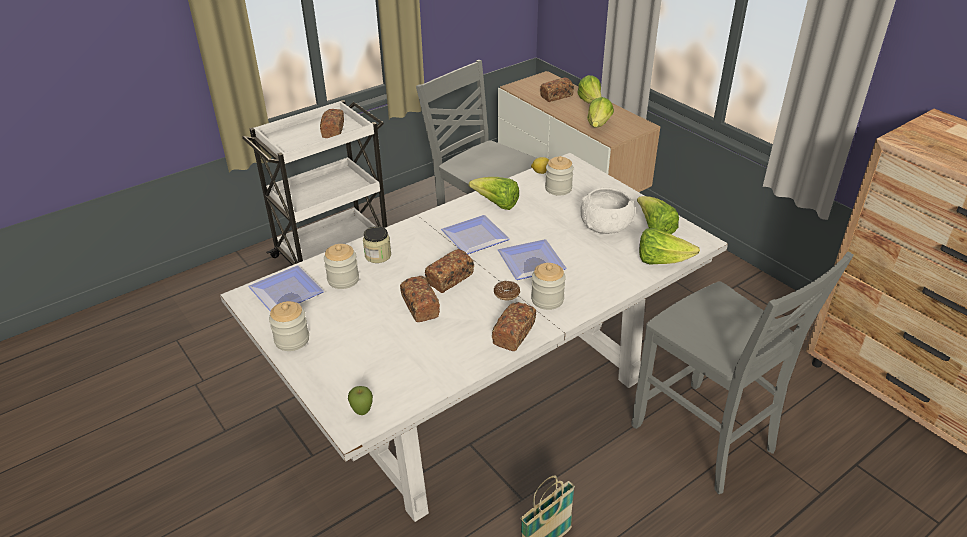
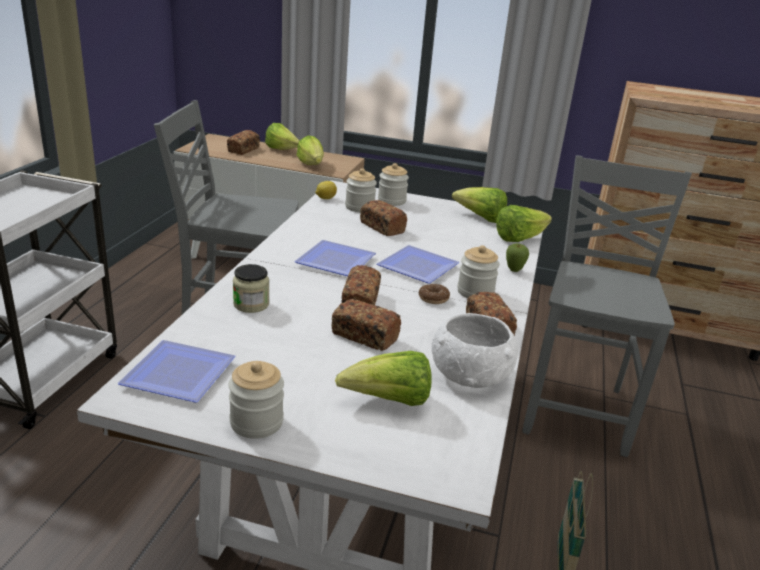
camera: 40 degrees left, 10 degrees down
(333, 130) = (36, 203): bread -> bread (382, 227)
(343, 280) = (240, 339): jar -> jar (391, 201)
(362, 412) = (448, 461): apple -> apple (514, 271)
(496, 204) = (318, 231): lettuce -> lettuce (389, 401)
(605, 226) = (440, 225): white bowl -> white bowl (470, 374)
(705, 439) = (577, 410): grey chair -> grey chair turned 90 degrees counterclockwise

